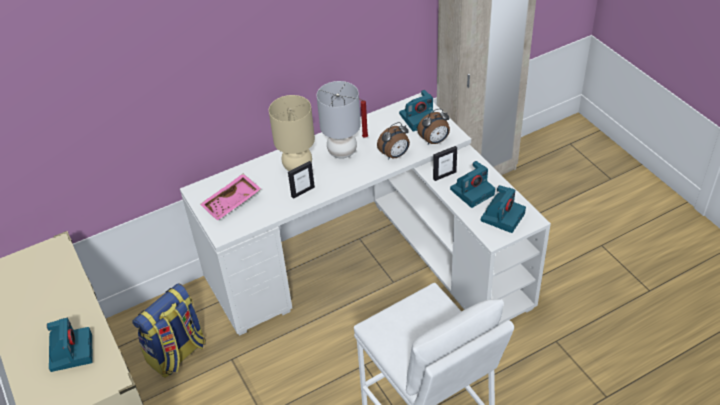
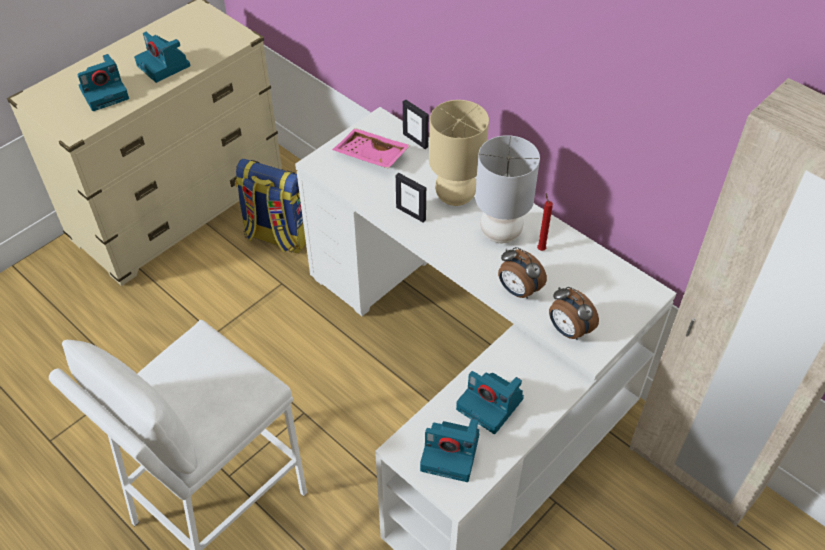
camera: 70 degrees right, 5 degrees up
(419, 118) = (612, 301): camera -> camera (164, 66)
(444, 175) = (512, 363): picture frame -> picture frame (415, 140)

